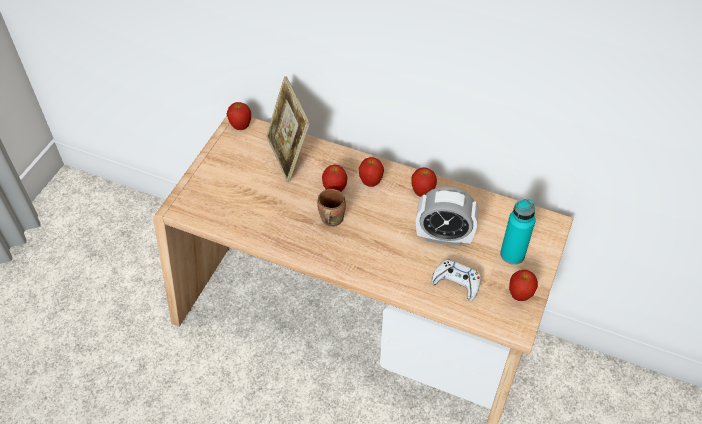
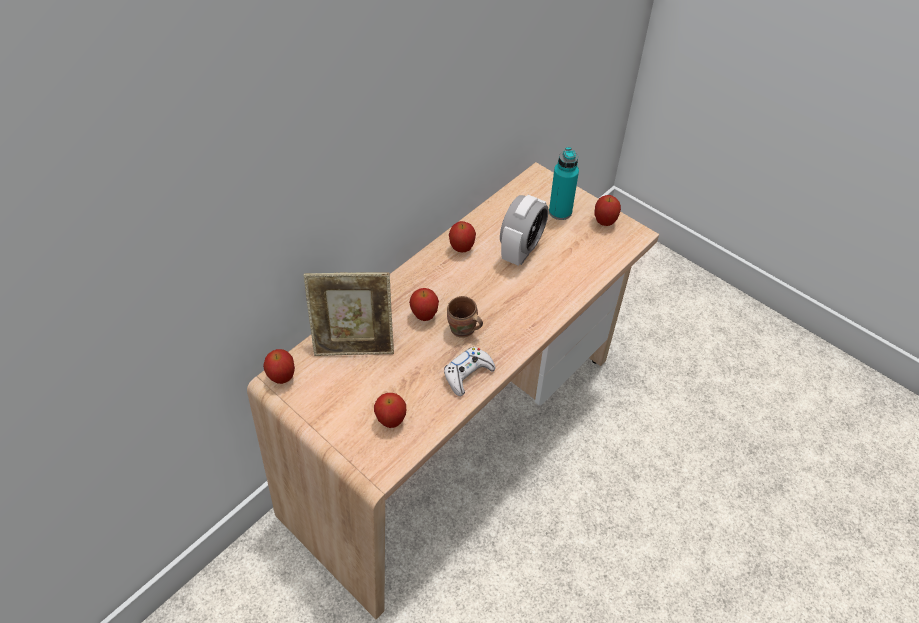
camera: 70 degrees left, 0 degrees up
(370, 182) = (429, 283): apple -> apple (391, 420)
(456, 283) = (577, 258): white game controller -> white game controller (468, 374)

